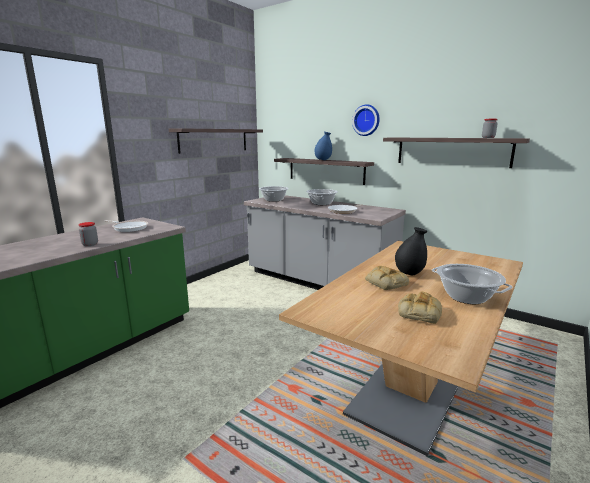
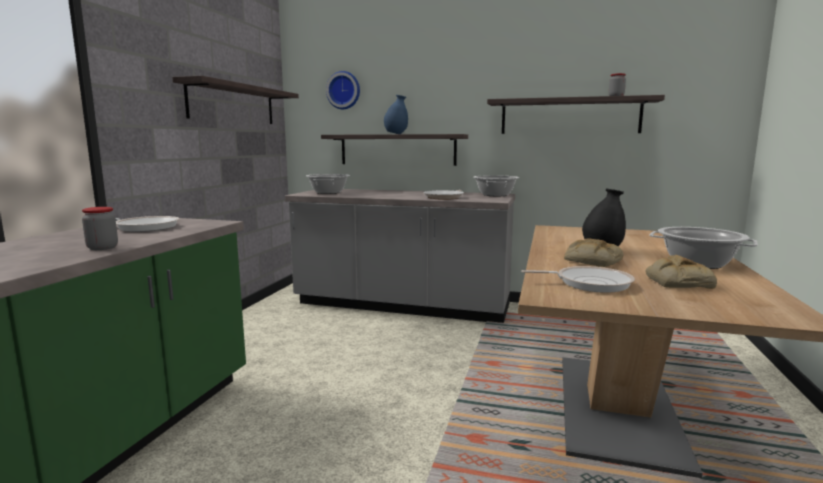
camera: 20 degrees left, 5 degrees down
(321, 203) = (401, 193): cooking pot -> cooking pot (495, 195)
(350, 304) = (589, 283): none -> frying pan
(366, 120) = (455, 80): wall clock -> wall clock (344, 90)

